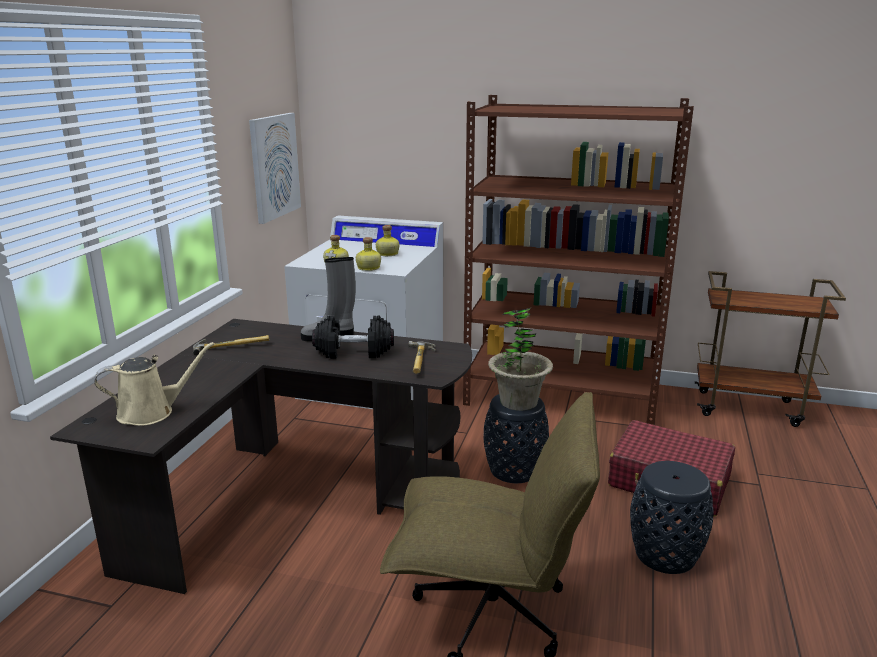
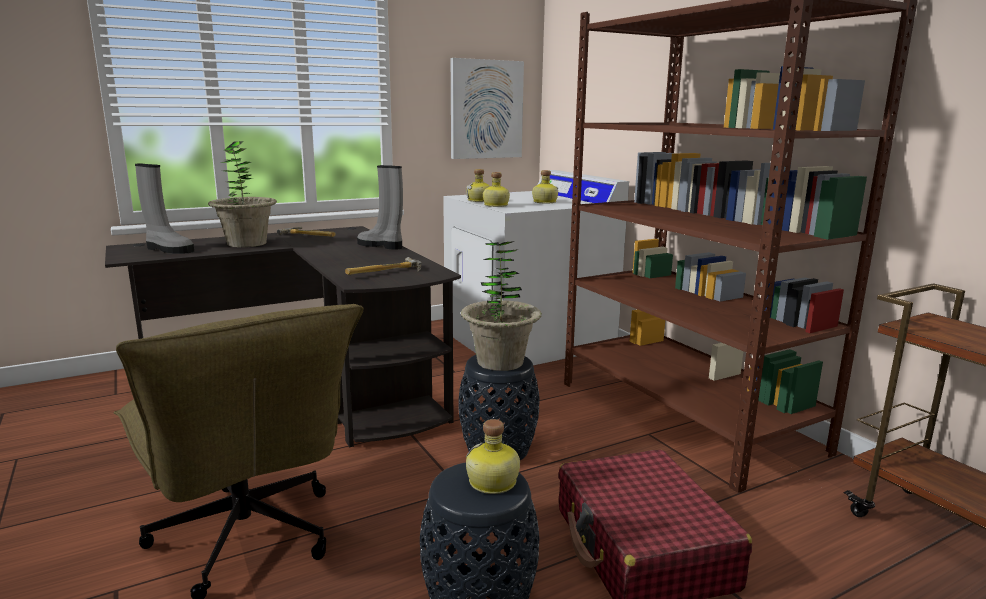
camera: 45 degrees right, 5 degrees down
(151, 412) = (168, 250): beige watering can -> grey boot
(203, 376) = (246, 243): none -> potted plant
(353, 352) = (363, 256): black dumbbell -> none
(678, 472) = (492, 483): none -> bottle

